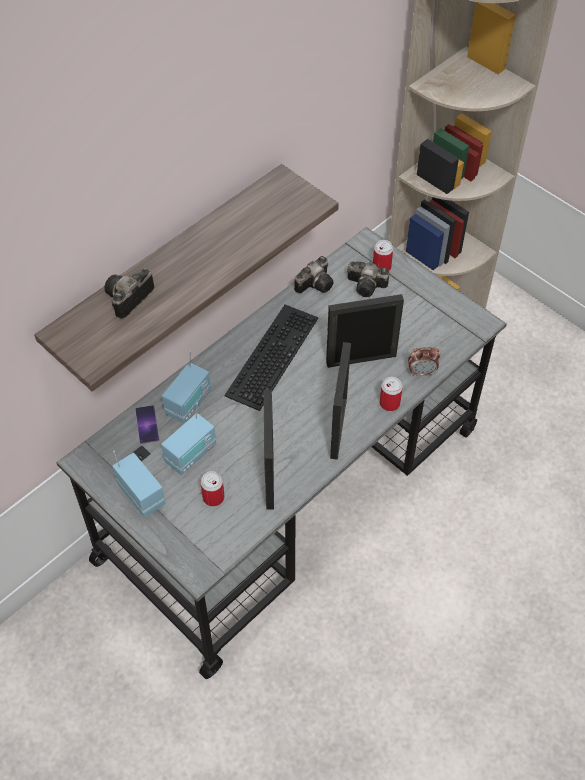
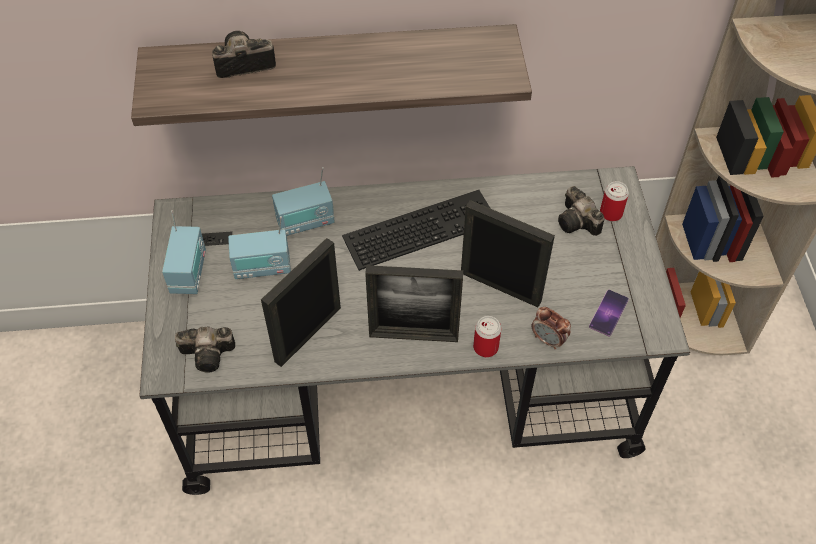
camera: 40 degrees right, 0 degrees up
(147, 424) = (253, 217): phone -> phone (608, 313)
(213, 497) = (242, 318): can -> none
(316, 283) = (529, 189): camera -> camera (210, 354)
(338, 428) = (413, 335): picture frame -> picture frame turned 45 degrees clockwise

